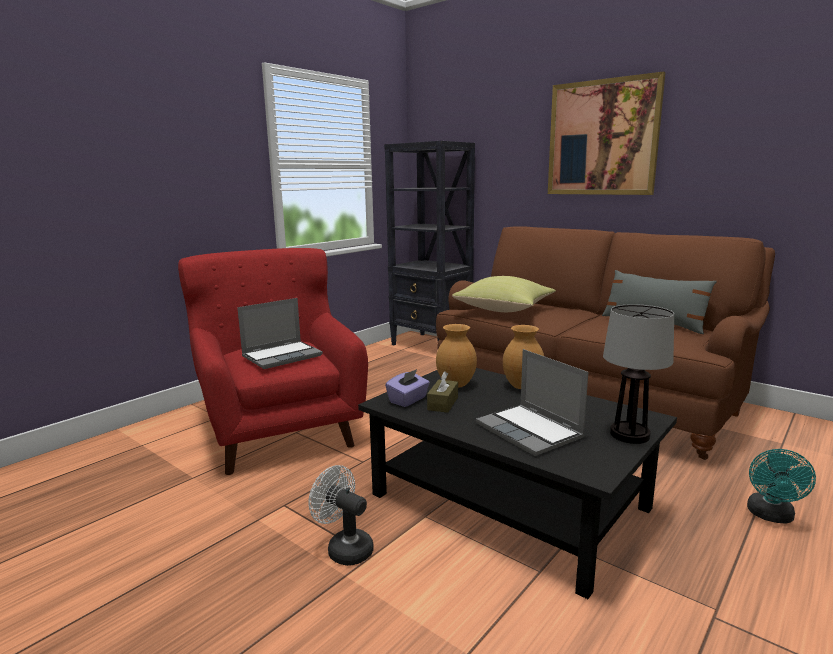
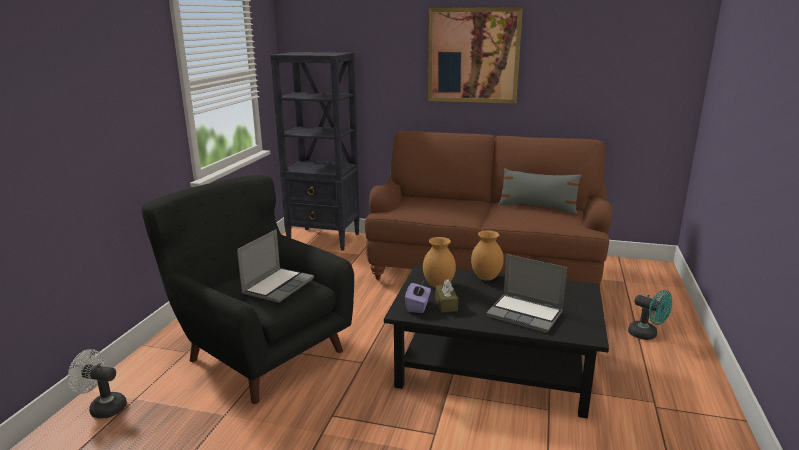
camera: 25 degrees left, 5 degrees up
(280, 429) = (262, 350): red armchair -> black armchair
(344, 548) = (411, 434): white fan -> white fan (103, 408)
(505, 310) = (423, 209): yellow pillow -> none
(630, 434) = (585, 303): table lamp -> none
(771, 516) = (647, 335): turquoise fan -> turquoise fan turned 45 degrees counterclockwise

